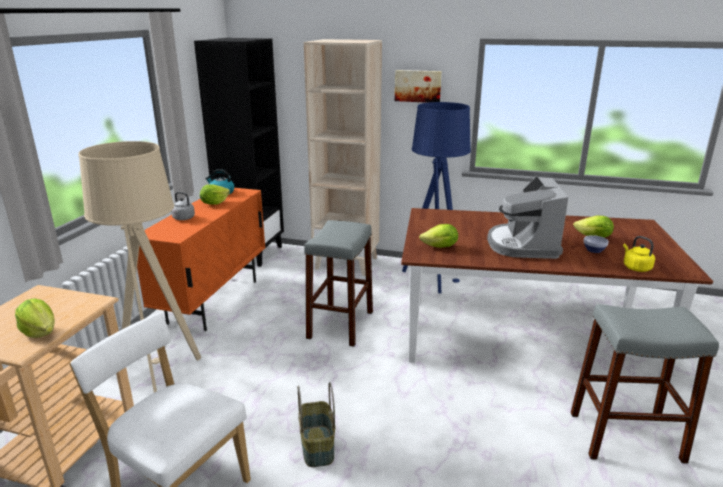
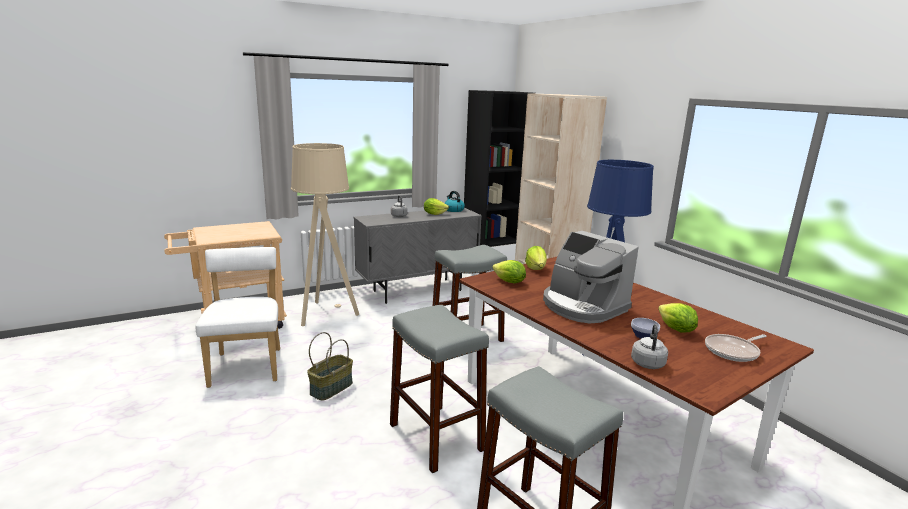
camera: 45 degrees right, 5 degrees down
(40, 332) = (226, 237): lettuce -> lettuce (536, 268)
(214, 301) = (418, 291): orange cabinet -> grey cabinet
(418, 86) = (632, 144): picture -> none
(468, 422) = (436, 437): none -> grey stool
(523, 245) = (582, 306): coffee machine -> coffee machine turned 90 degrees counterclockwise
(635, 267) = (647, 363): yellow kettle -> grey kettle
(640, 238) = (733, 351): none -> frying pan

